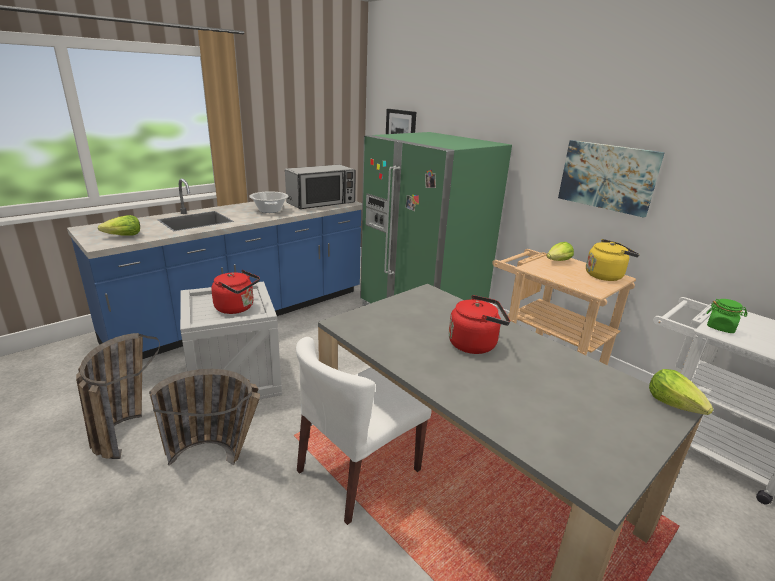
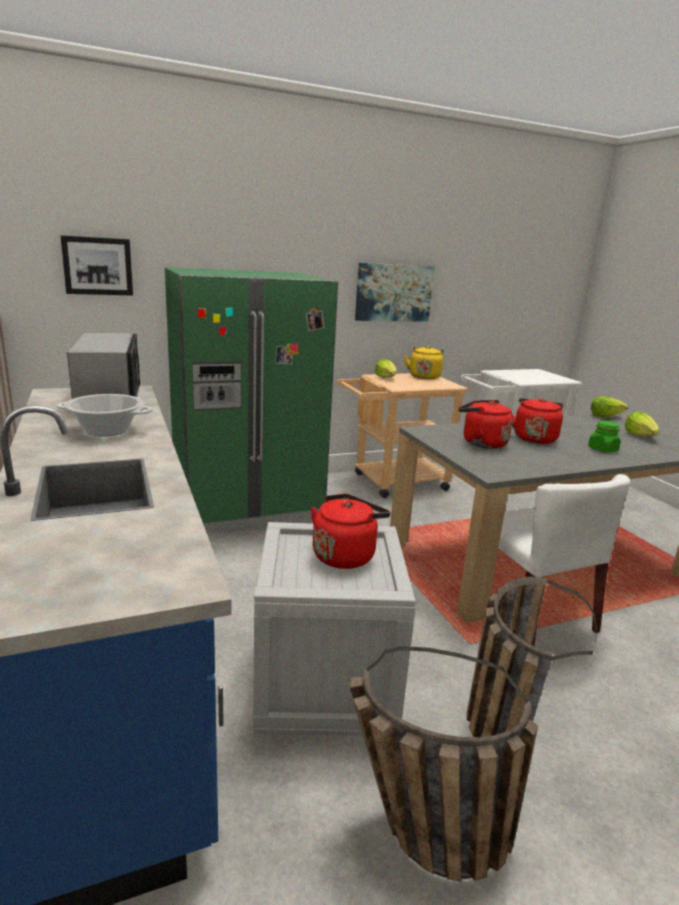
camera: 70 degrees left, 5 degrees down
(123, 236) = (137, 557): lettuce -> lettuce (640, 436)
(422, 317) = (481, 443): none -> red kettle
(720, 327) = (519, 379): green jar -> green jar (602, 449)

